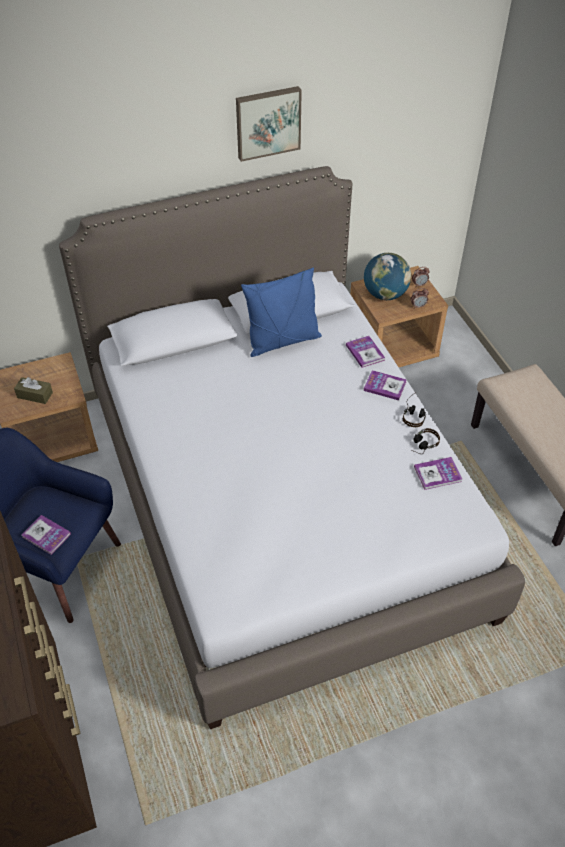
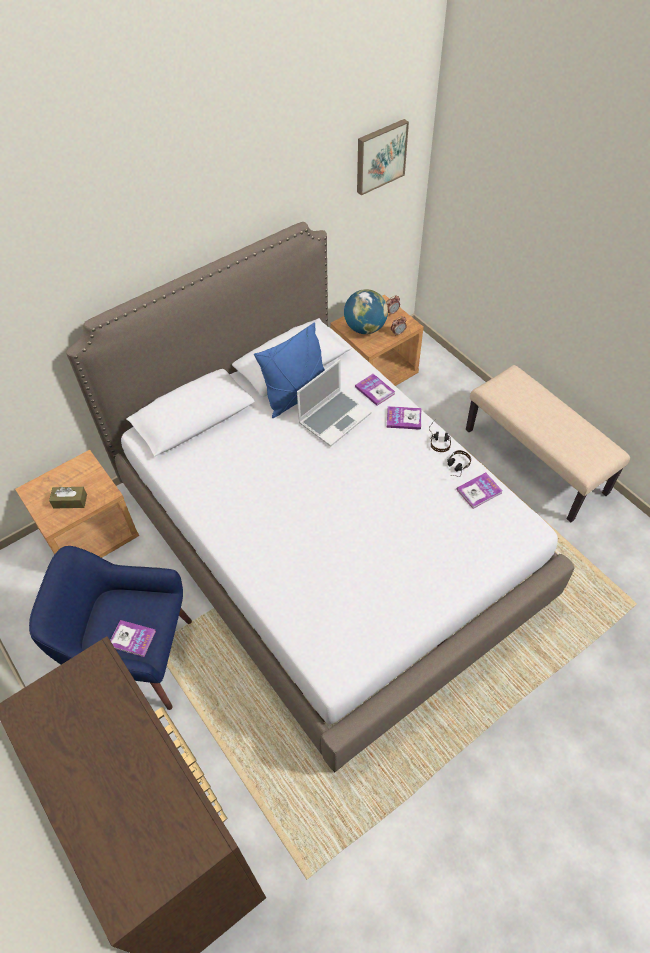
camera: 15 degrees left, 5 degrees up
(267, 122) = (243, 190): picture -> picture (380, 156)
(313, 370) = (334, 418): none -> laptop

